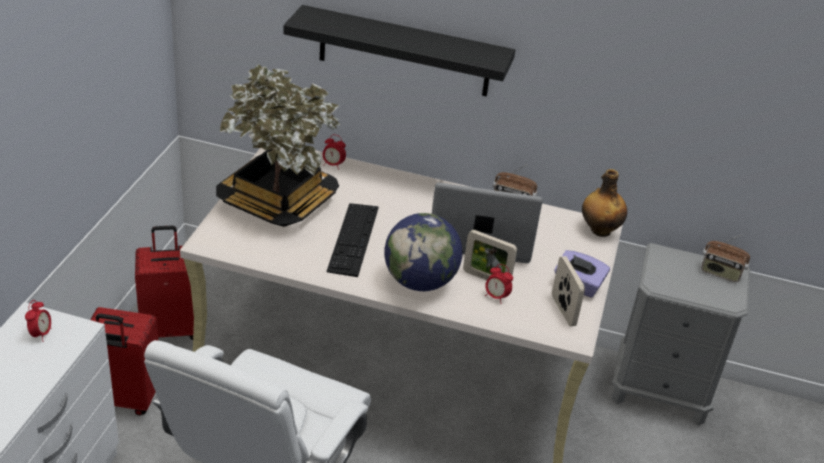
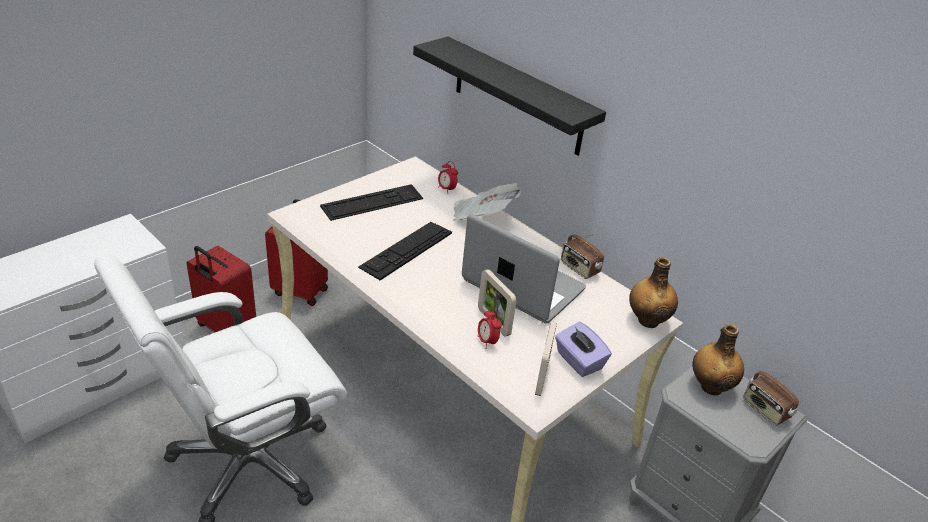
camera: 30 degrees right, 0 degrees up
(41, 334) = (116, 239): alarm clock -> none
(277, 202) = (372, 202): potted plant -> keyboard
(390, 182) = (482, 217): none -> newspaper
(420, 282) = (429, 303): globe -> none
(672, 269) = (710, 386): none -> bottle

